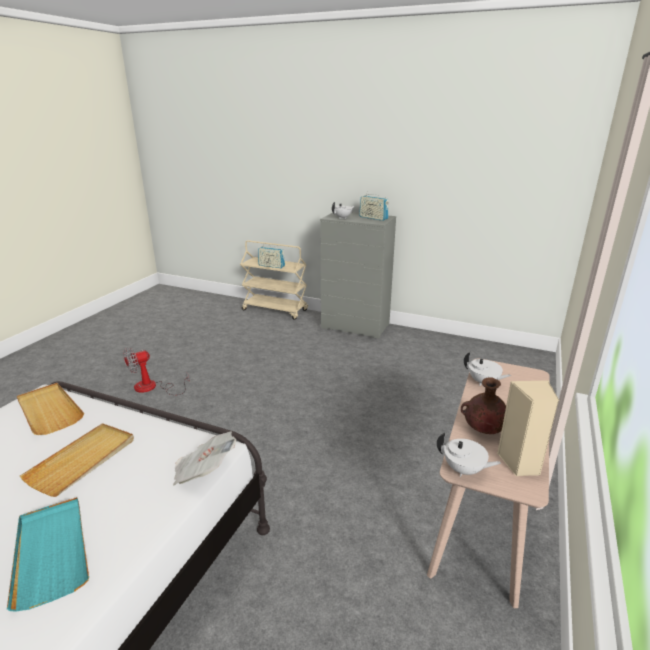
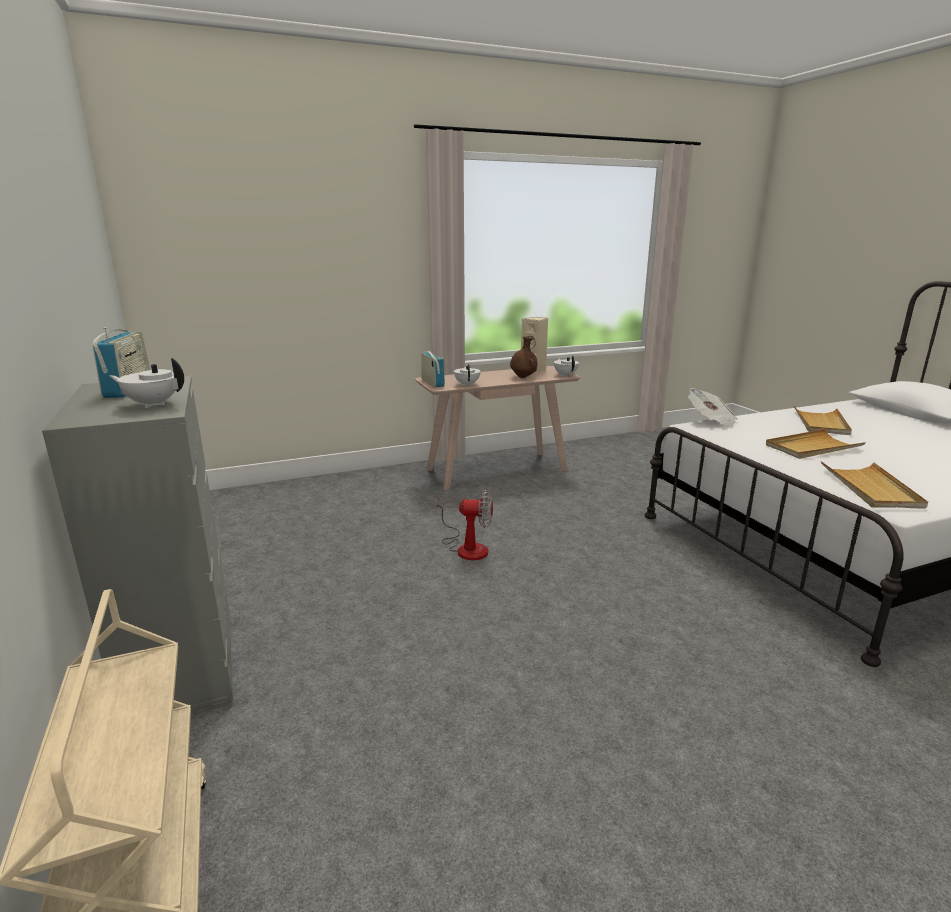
camera: 135 degrees left, 5 degrees down
(51, 552) = (821, 423): turquoise tray -> beige tray
(152, 387) = (713, 741): fan -> fan (466, 547)
(271, 266) = (144, 717): radio -> radio (432, 383)

